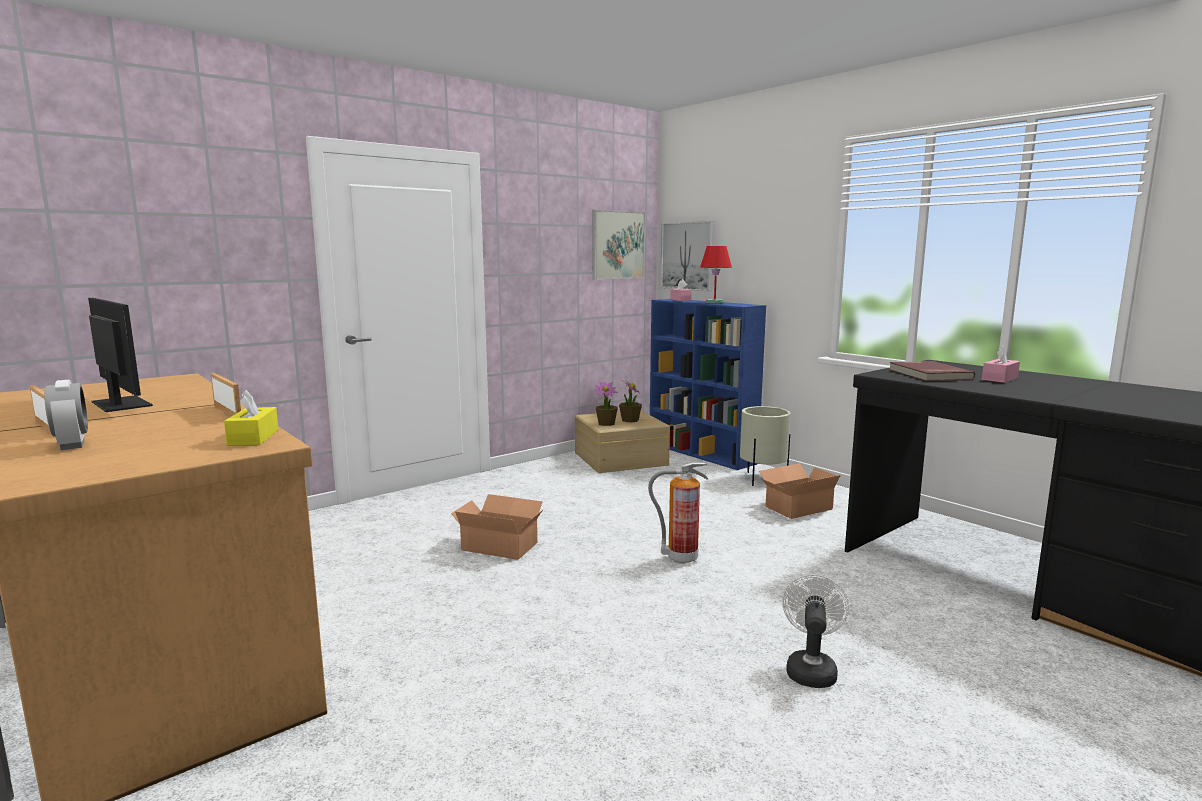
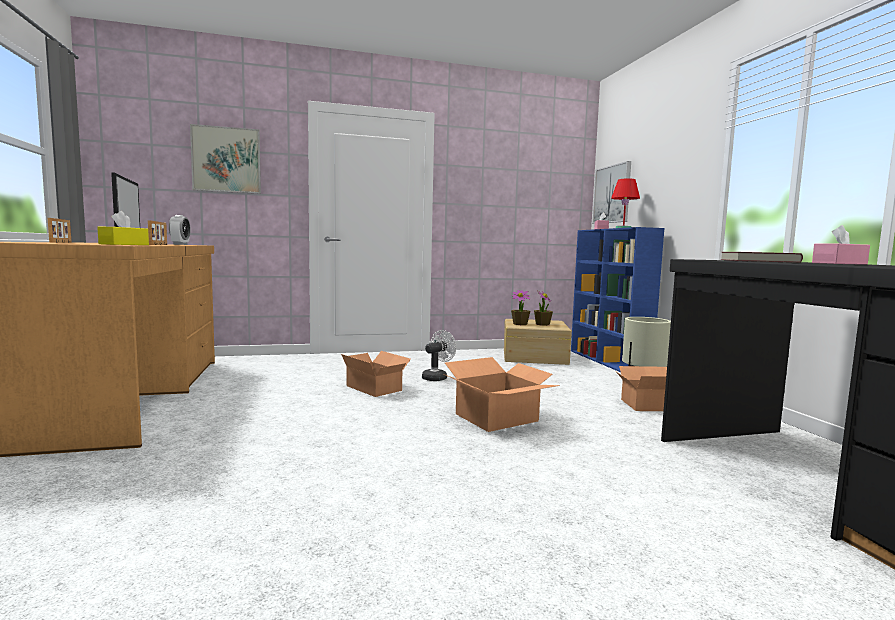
camera: 25 degrees right, 5 degrees down
(72, 445) = (42, 242): alarm clock -> alarm clock (180, 244)
(618, 245) = (554, 186): picture -> picture (226, 160)
(680, 558) = (497, 418): fire extinguisher -> cardboard box
(811, 669) = (508, 512): white fan -> white fan (437, 377)

